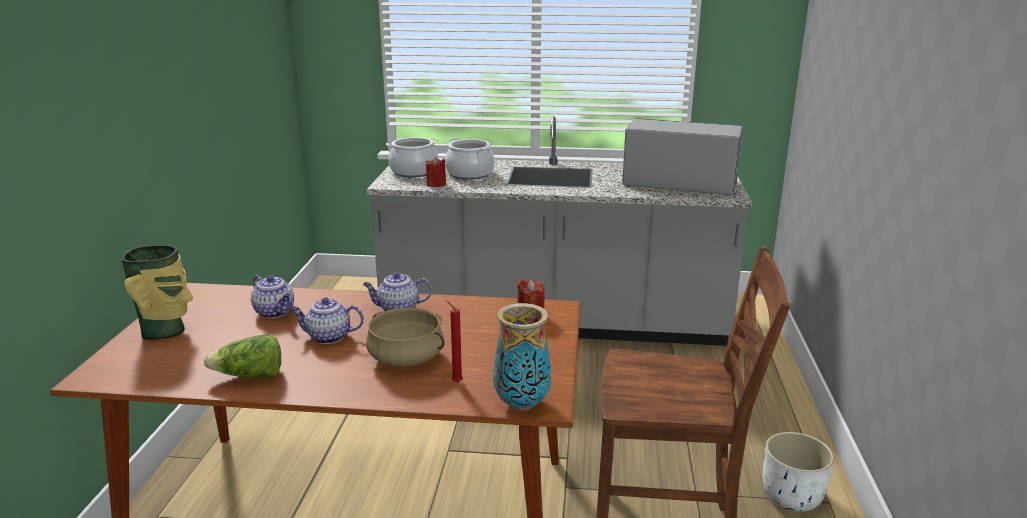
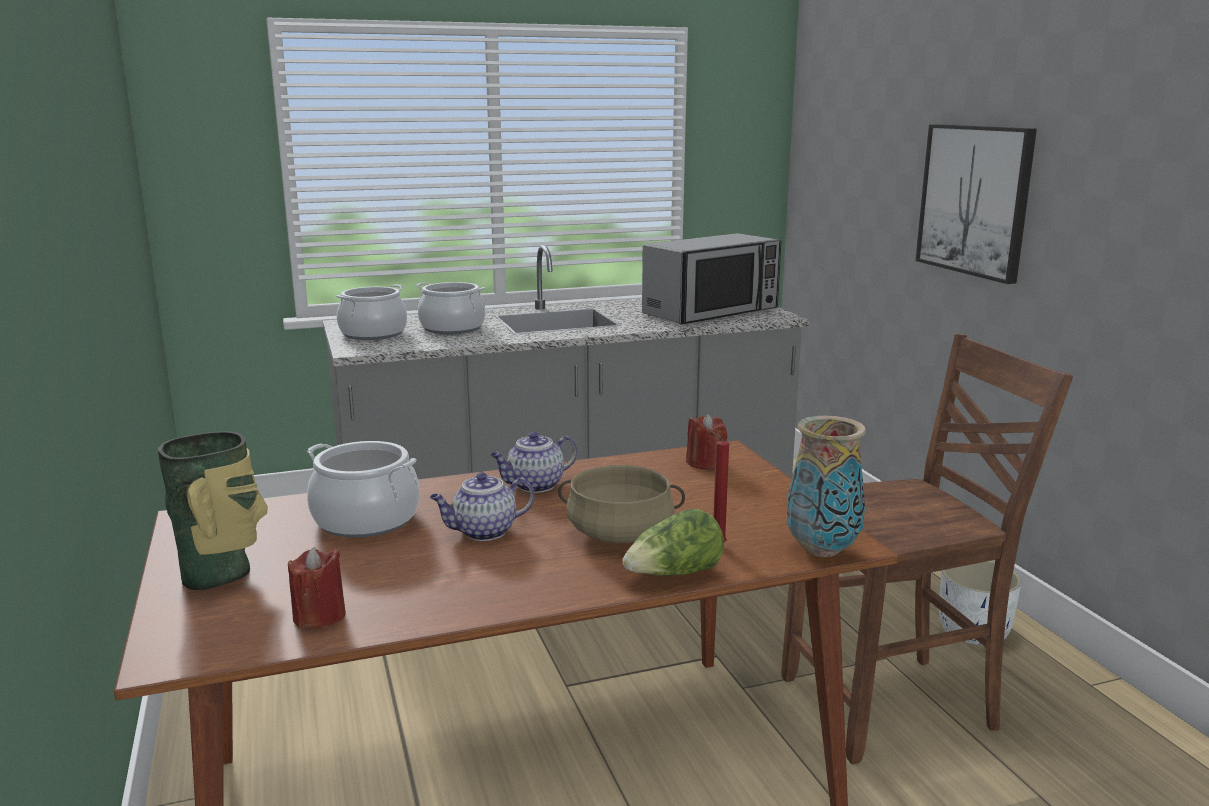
camera: 25 degrees left, 5 degrees down
(250, 376) = (434, 598): lettuce -> lettuce (674, 574)
(275, 312) = (366, 519): teapot -> cooking pot
(436, 184) = (424, 343): red candle -> red candle (319, 616)
(679, 184) = (711, 312): microwave -> microwave turned 150 degrees clockwise
(877, 119) = (975, 200): none -> picture

